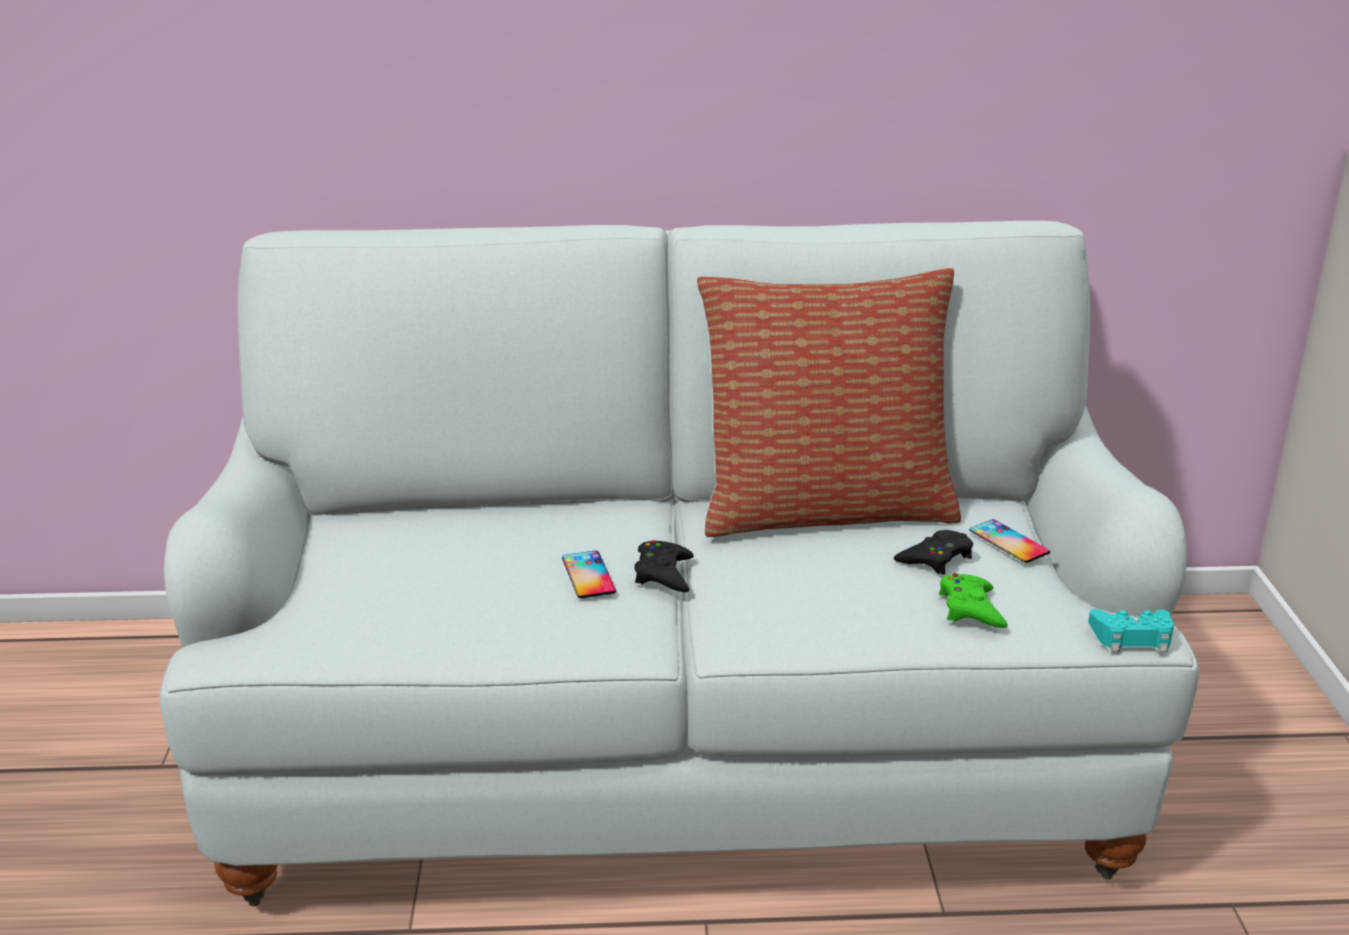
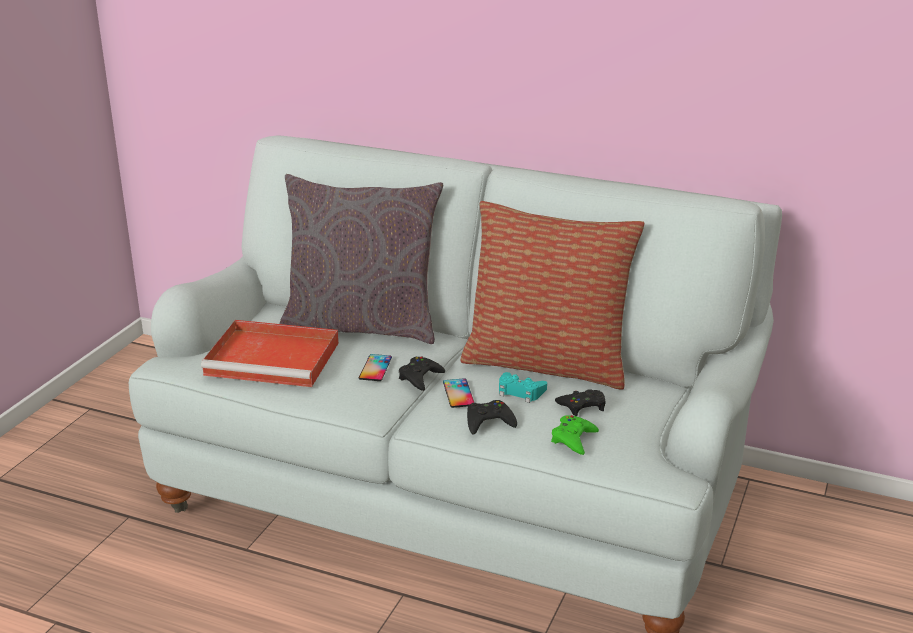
camera: 25 degrees right, 0 degrees up
(417, 598) = (275, 358): none -> red tray
(506, 515) = (362, 325): none -> grey pillow
(833, 614) = (489, 422): none -> black game controller
(1009, 541) = (641, 408): phone -> phone (458, 393)
(1132, 637) = (663, 481): turquoise game controller -> turquoise game controller (520, 392)

